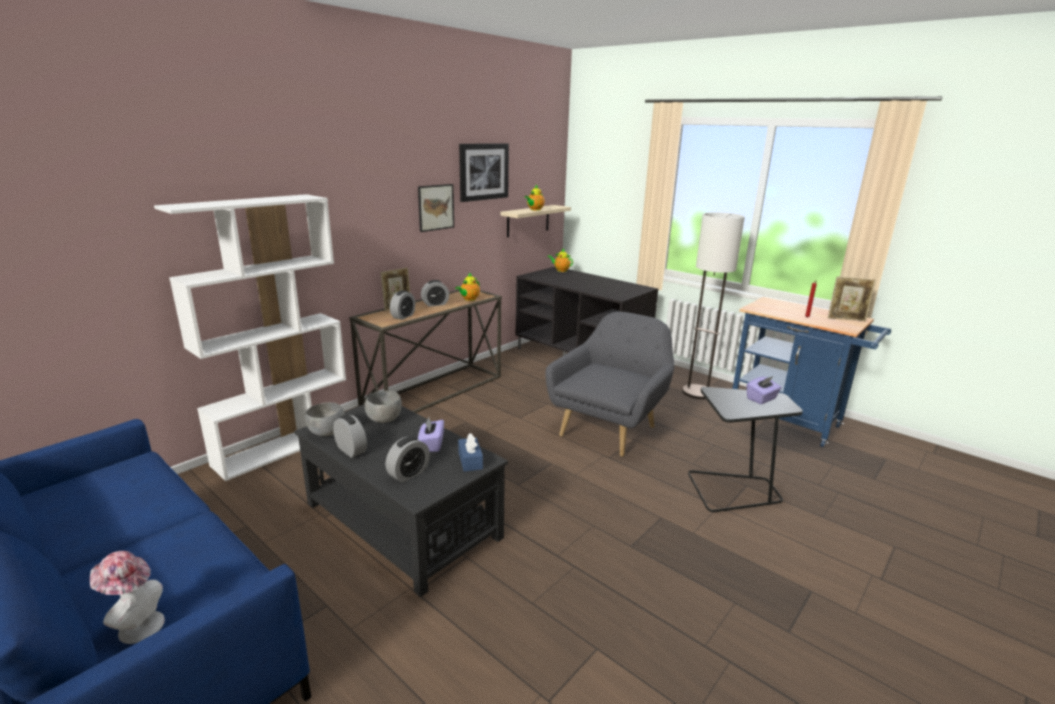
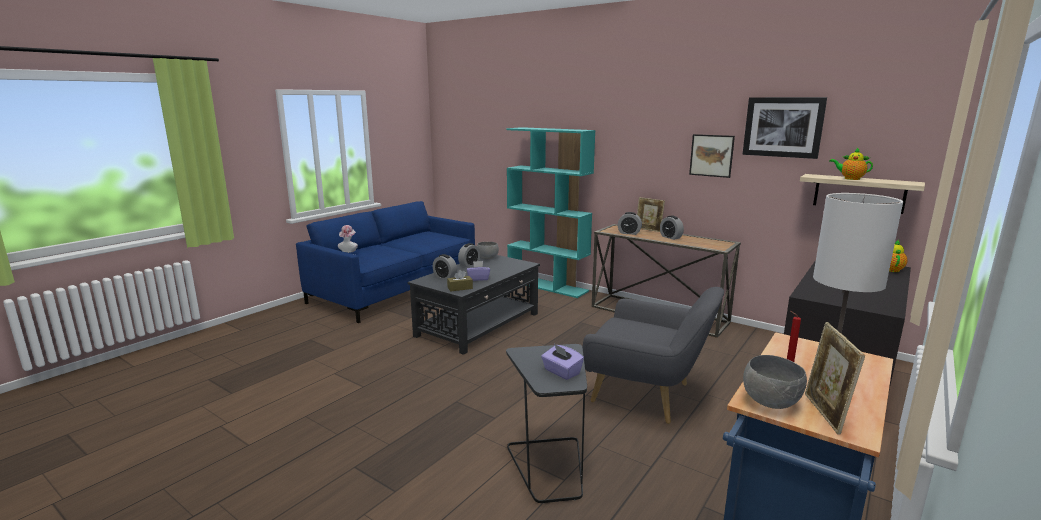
camera: 85 degrees right, 5 degrees down
(284, 446) = (548, 286): white bookcase -> turquoise bookcase
(384, 419) = (507, 266): grey bowl -> grey bowl (771, 403)
(469, 299) = (698, 244): teapot -> none
(470, 460) = (460, 288): blue tissue box -> brown tissue box

